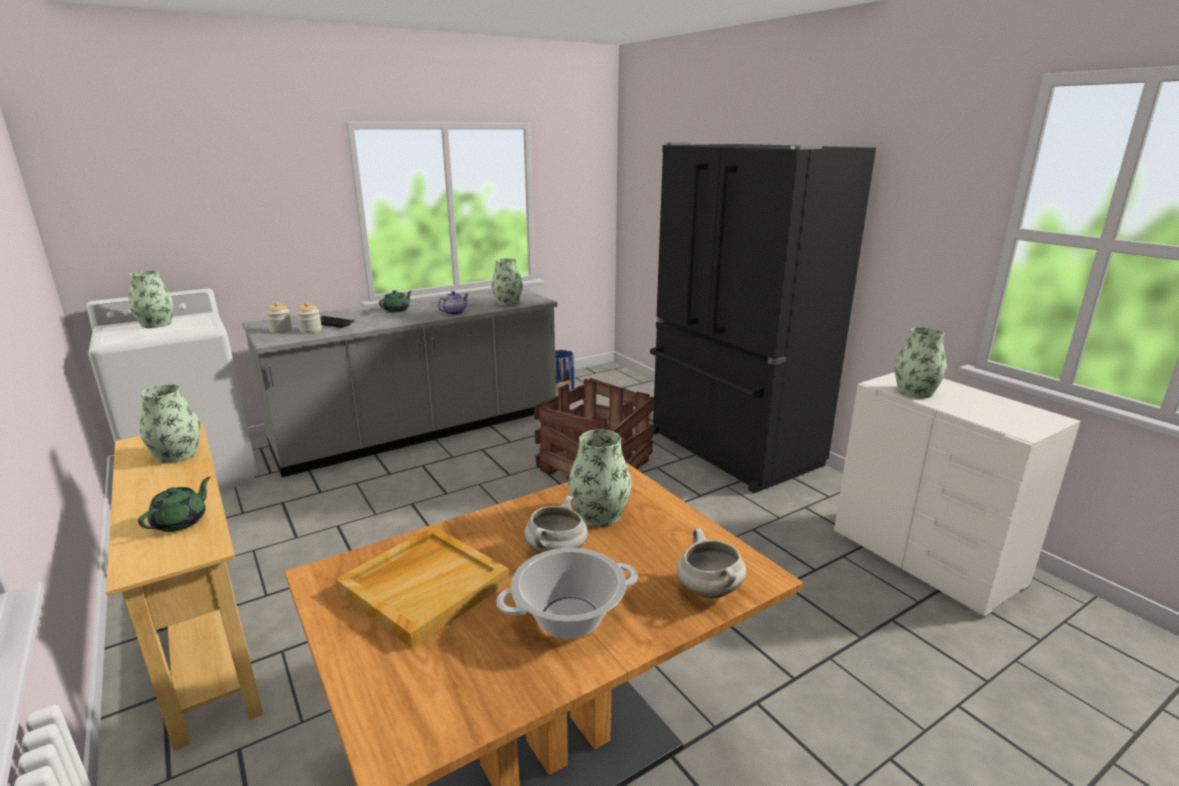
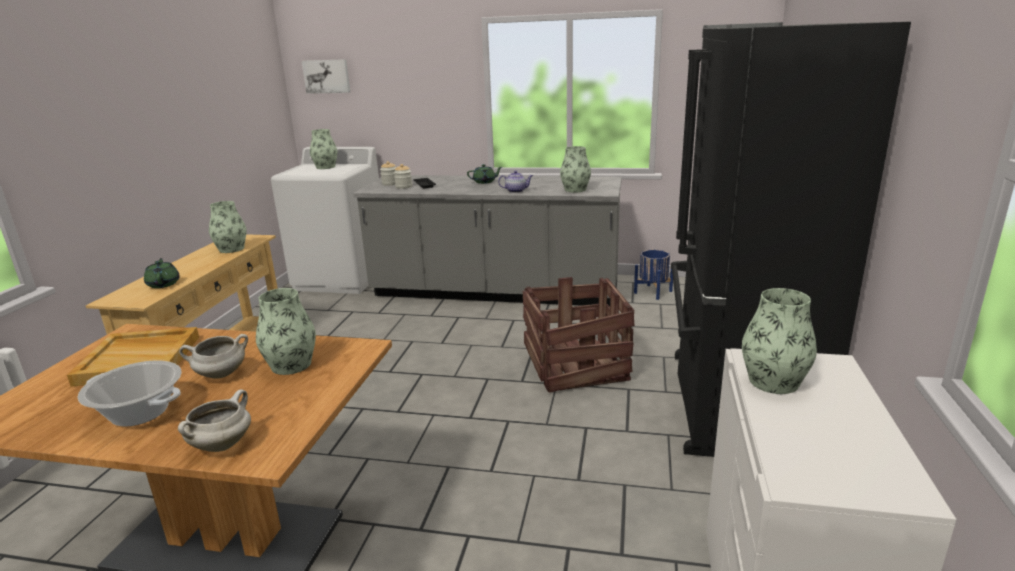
camera: 45 degrees right, 0 degrees up
(115, 196) = (327, 76): none -> picture
(181, 521) = (164, 284): green teapot -> green teapot turned 90 degrees counterclockwise

